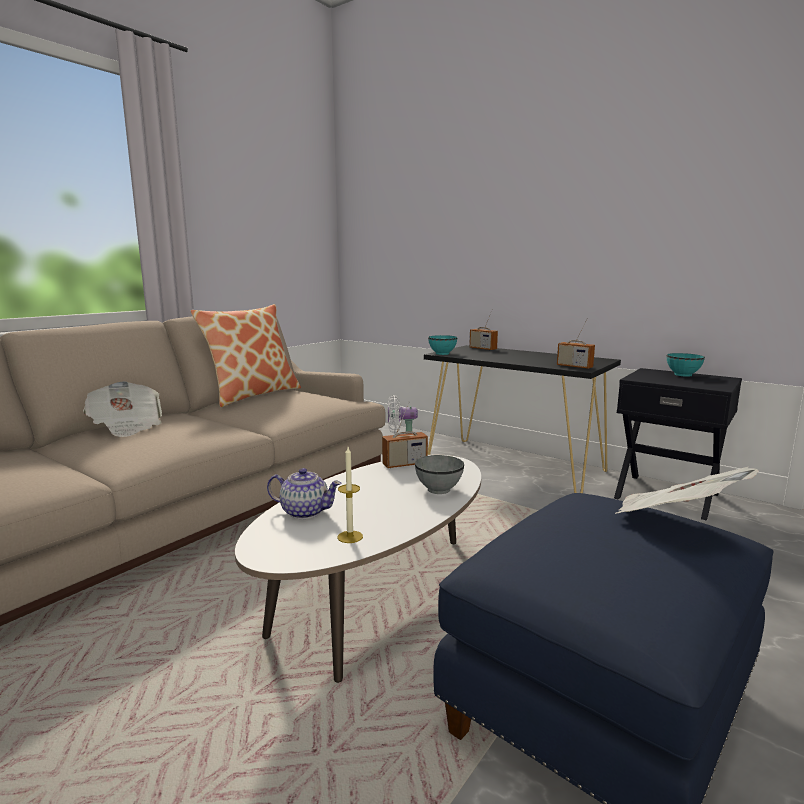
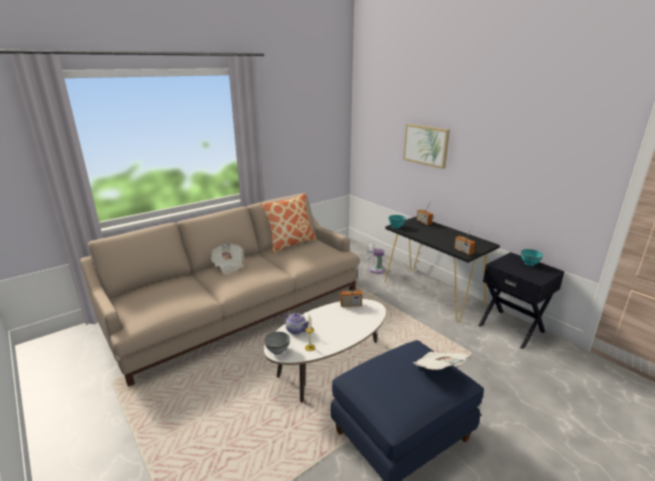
camera: 15 degrees right, 10 degrees up
(438, 489) = (359, 325): grey bowl -> grey bowl (277, 351)
(472, 223) = (426, 145): none -> picture

